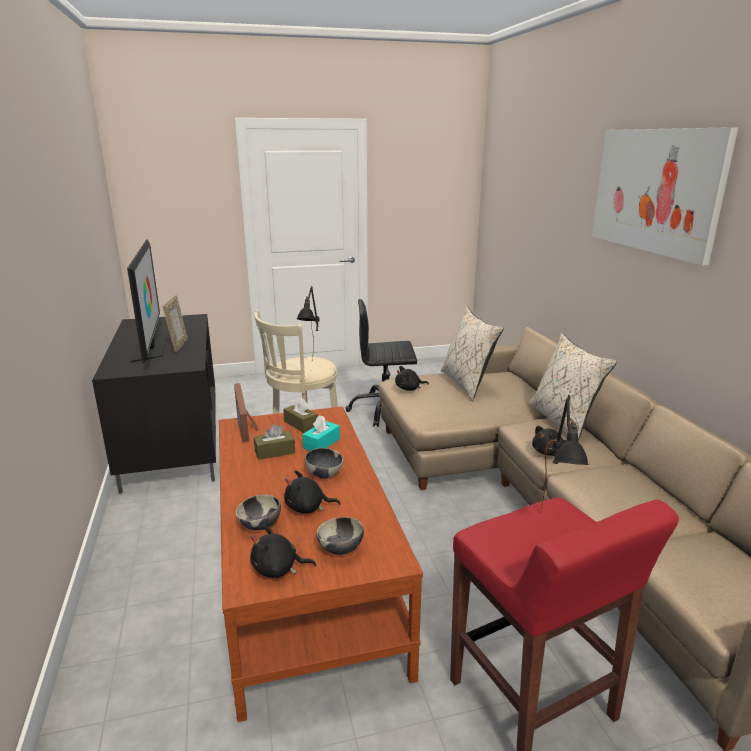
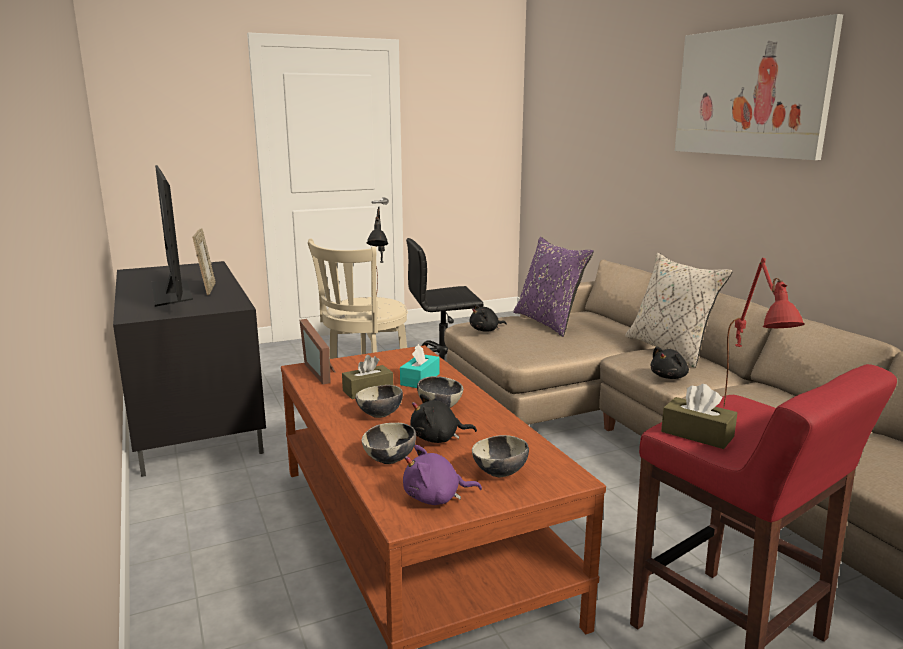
camera: 10 degrees left, 5 degrees down
(272, 478) = (379, 415): none -> bowl
(278, 569) = (436, 498): black plush toy -> purple plush toy
(301, 424) = (385, 364): brown tissue box -> brown tissue box (697, 434)
(467, 384) = (549, 322): beige pillow -> purple pillow
(554, 533) = (750, 422): black table lamp -> red table lamp

